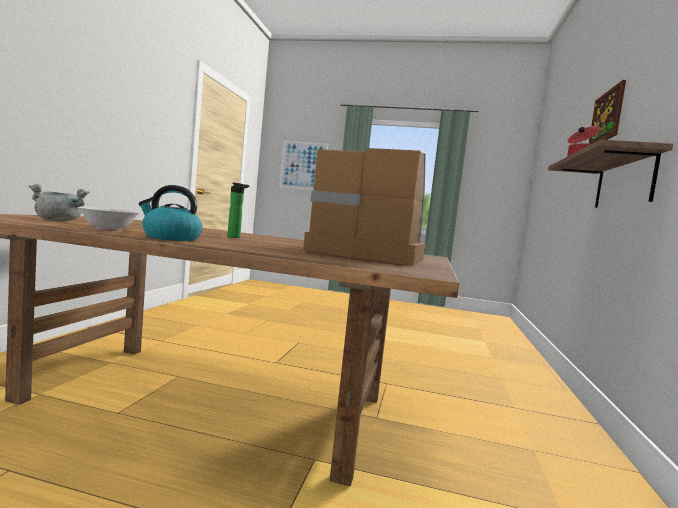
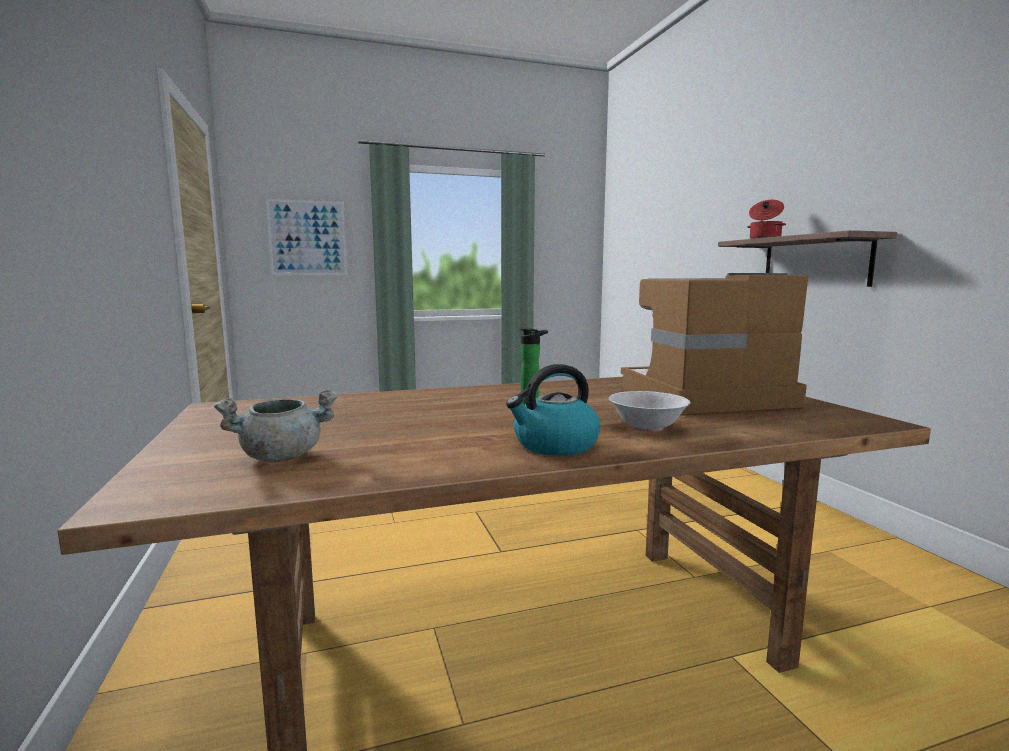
camera: 30 degrees left, 5 degrees up
(108, 229) = (436, 455): white bowl -> white bowl (646, 427)
(607, 116) = (765, 185): picture -> none

